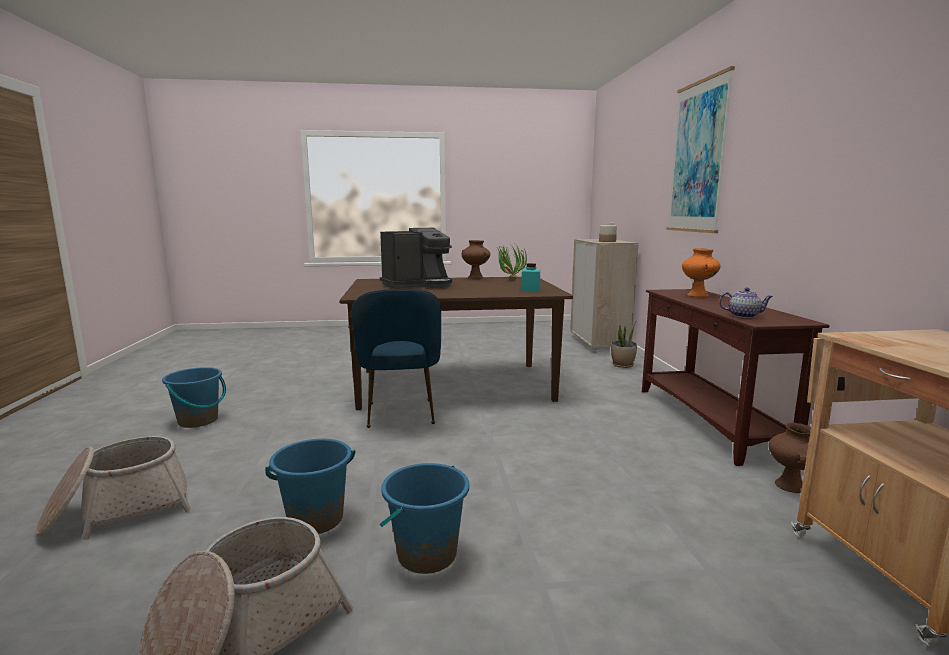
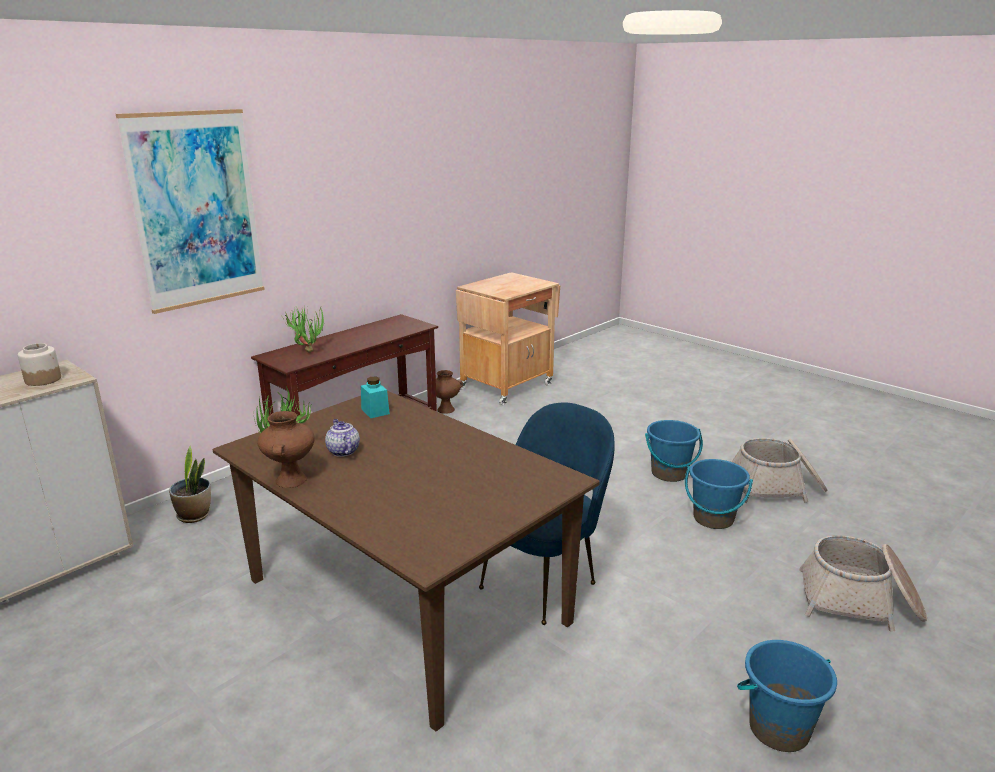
camera: 130 degrees left, 10 degrees up
(418, 285) = (425, 488): coffee machine -> none
(698, 295) = (307, 350): orange vase -> potted plant
(744, 316) = (401, 330): teapot -> teapot (342, 451)

